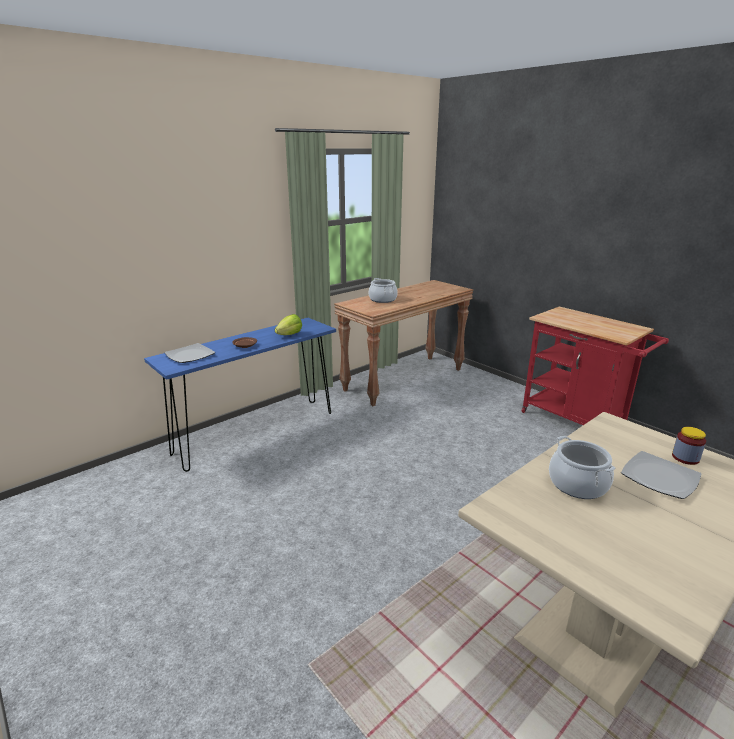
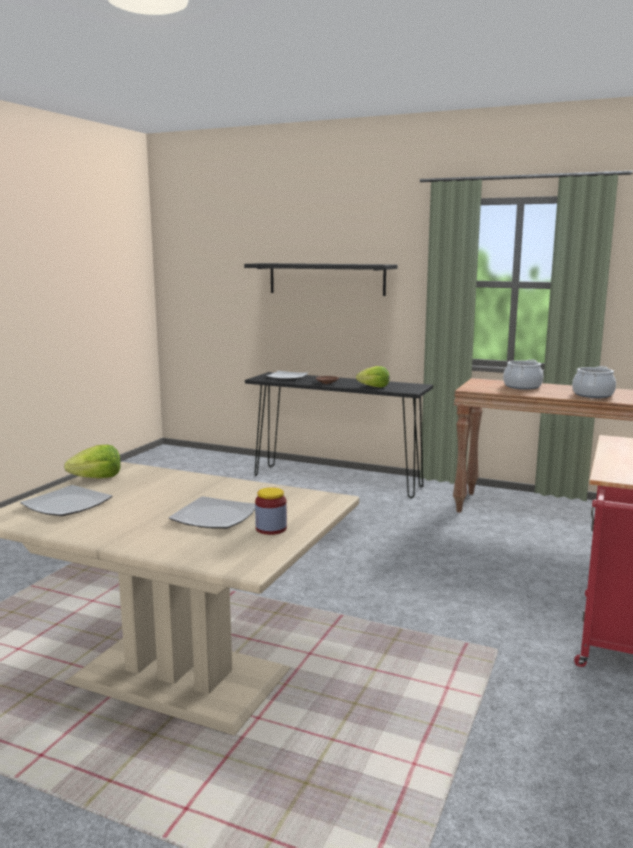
camera: 65 degrees right, 10 degrees down
(182, 238) = (326, 279): none -> black shelf
(256, 432) = (336, 481): blue console table -> black console table
(531, 530) = (97, 478): none -> lettuce
(577, 484) = (176, 488): cooking pot -> cooking pot (592, 395)
(627, 562) = (67, 504): none -> plate

